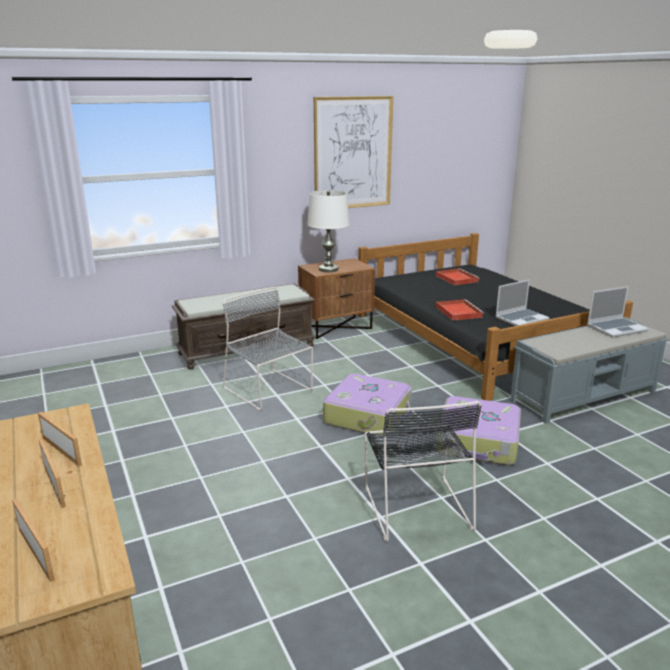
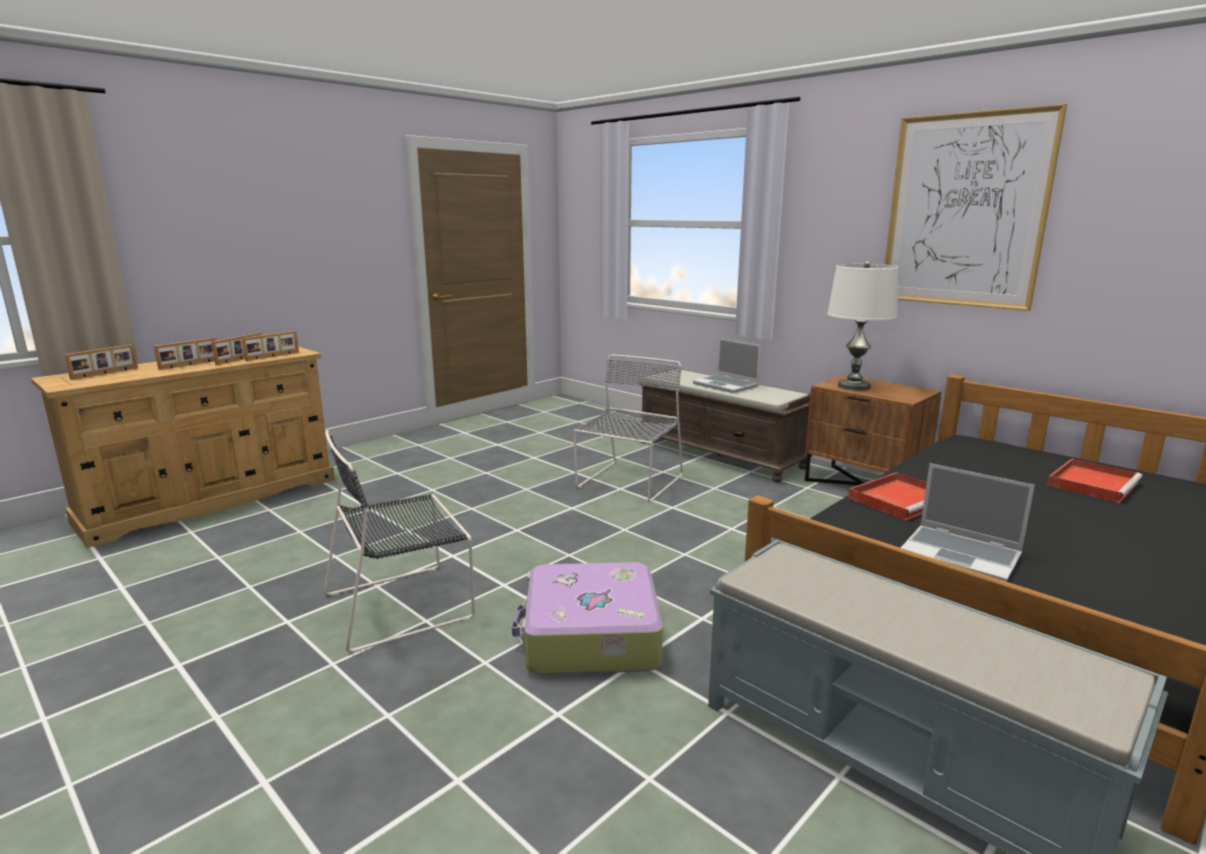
camera: 70 degrees right, 5 degrees down
(71, 430) = (273, 356): none -> picture frame
(369, 415) = (611, 545): suitcase -> none
(616, 328) = (1026, 654): laptop -> laptop (726, 385)

